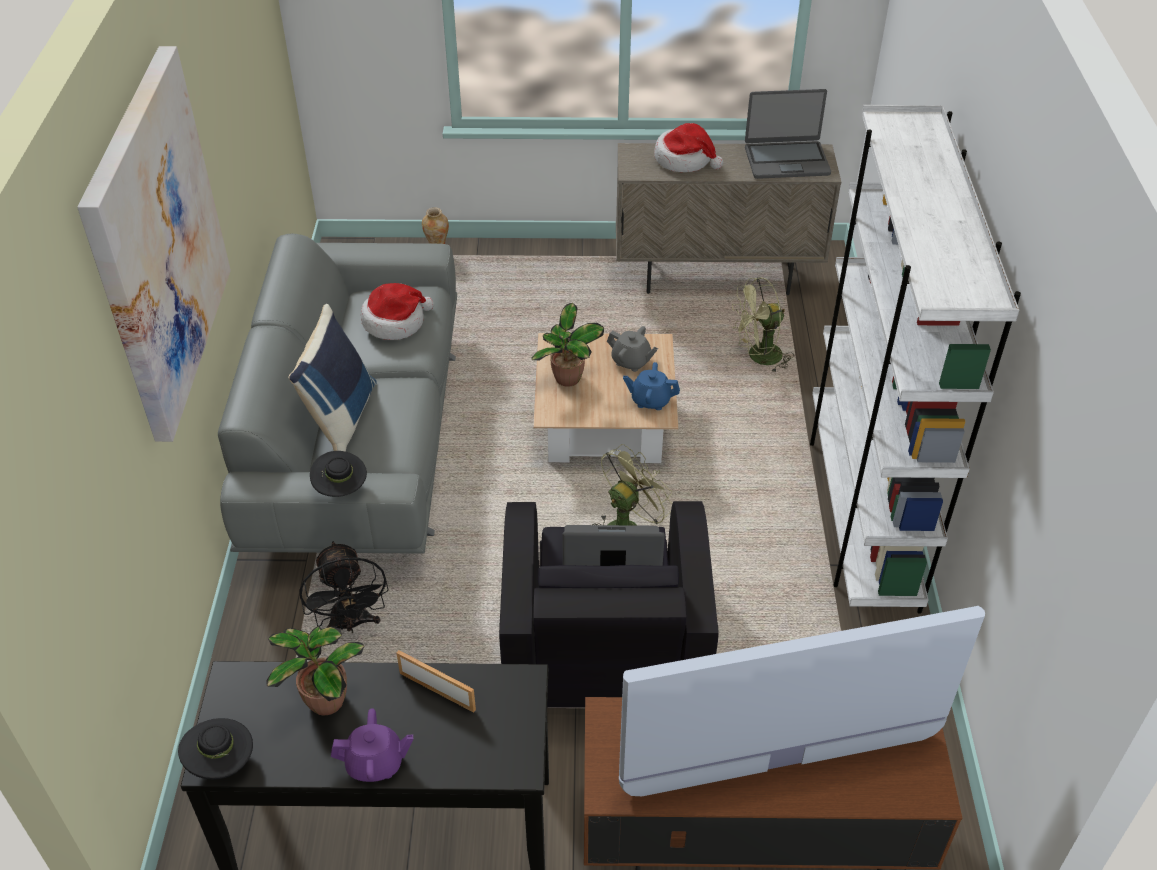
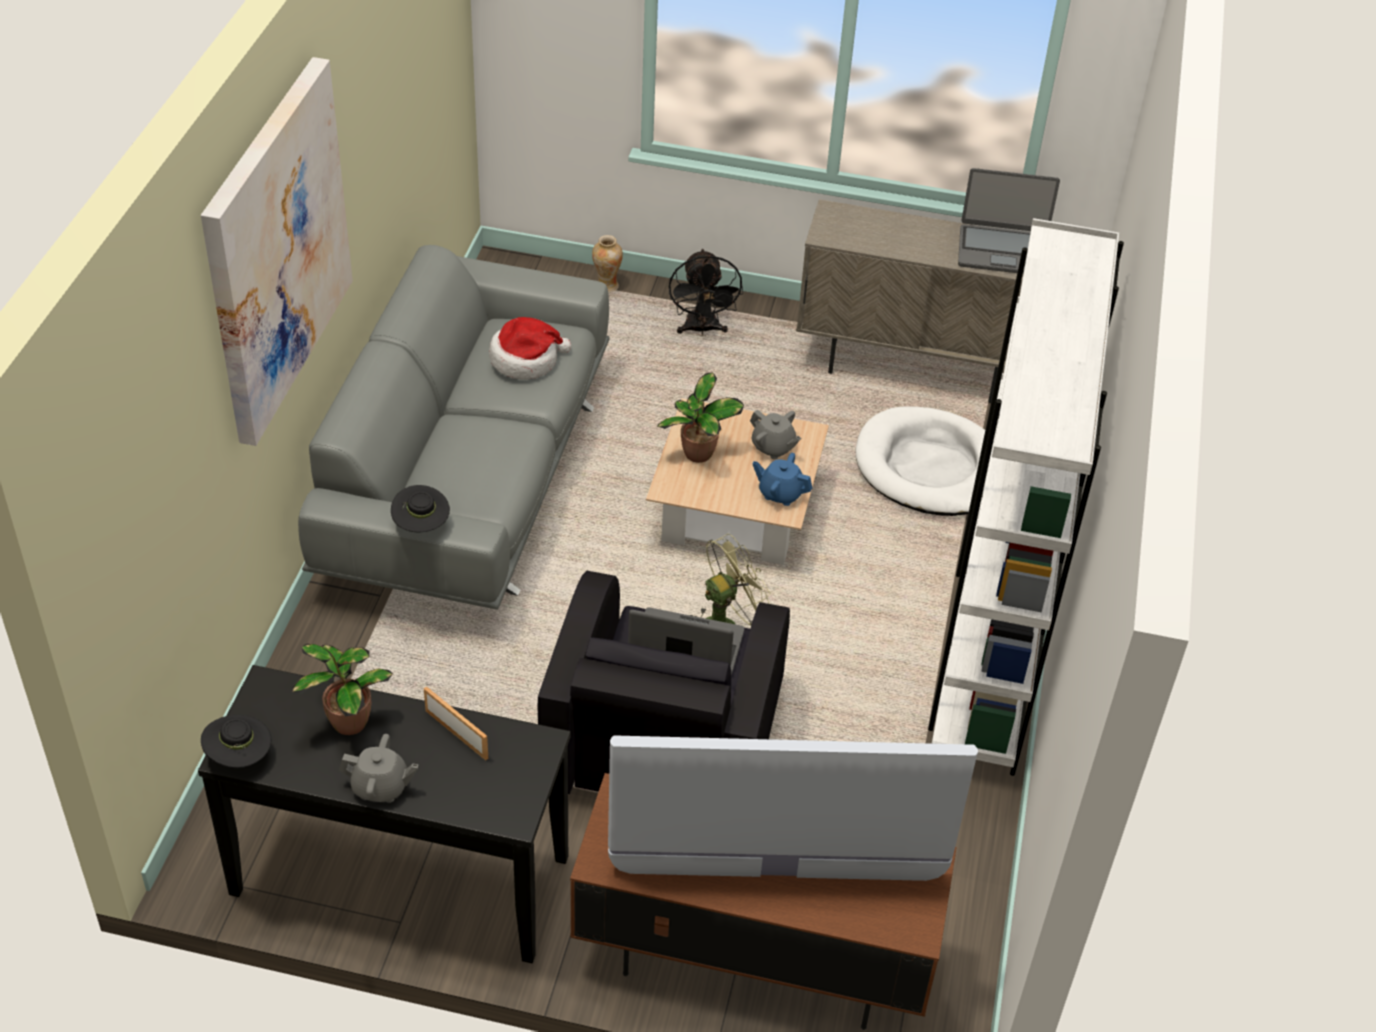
camera: 10 degrees right, 0 degrees up
(341, 417) = (443, 452): blue pillow -> none
(350, 625) = (409, 669): black fan -> black fan (701, 329)
(375, 764) = (380, 787): purple teapot -> grey teapot
(684, 159) = (887, 231): hat -> none
(758, 357) = (931, 468): green fan -> white dog bed

